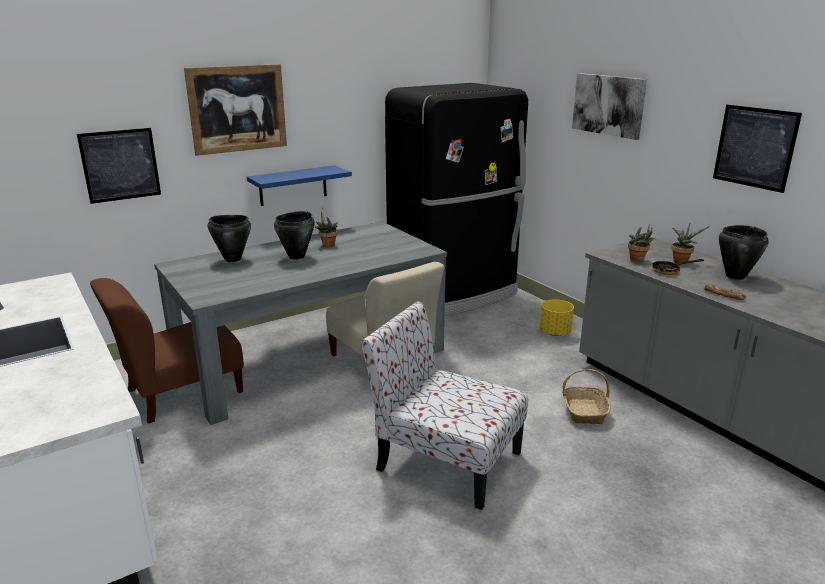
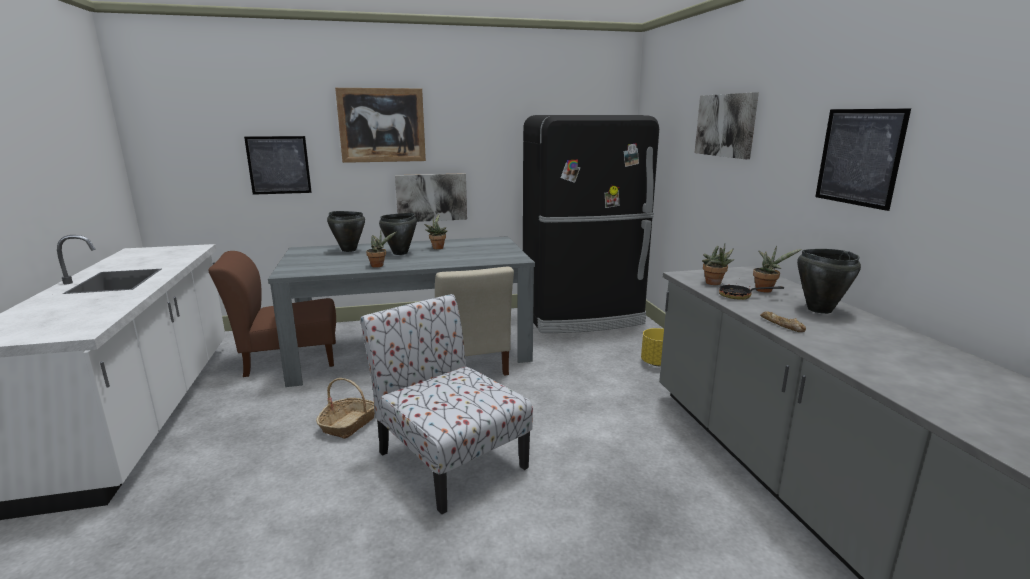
camera: 20 degrees right, 5 degrees down
(293, 185) = (431, 197): blue shelf -> picture
(295, 276) = (379, 265): none -> potted plant
(584, 411) = (630, 442): basket -> basket (349, 424)

